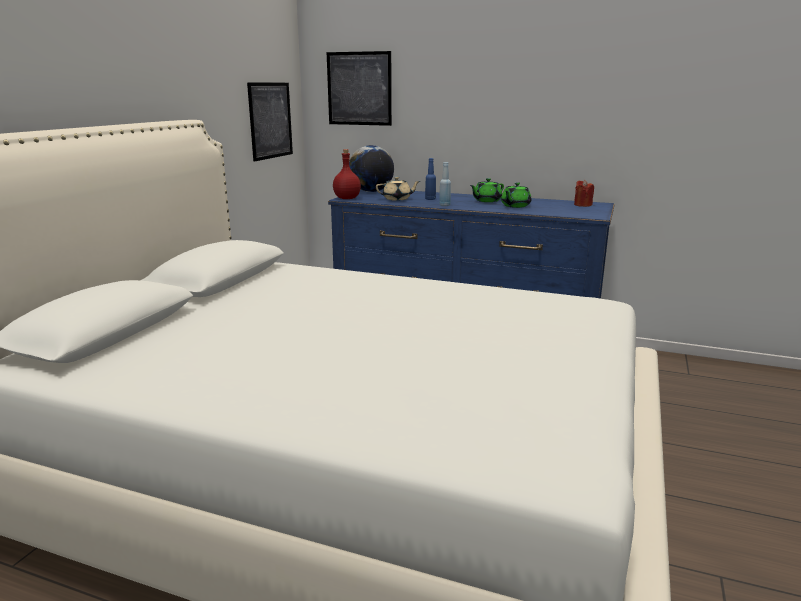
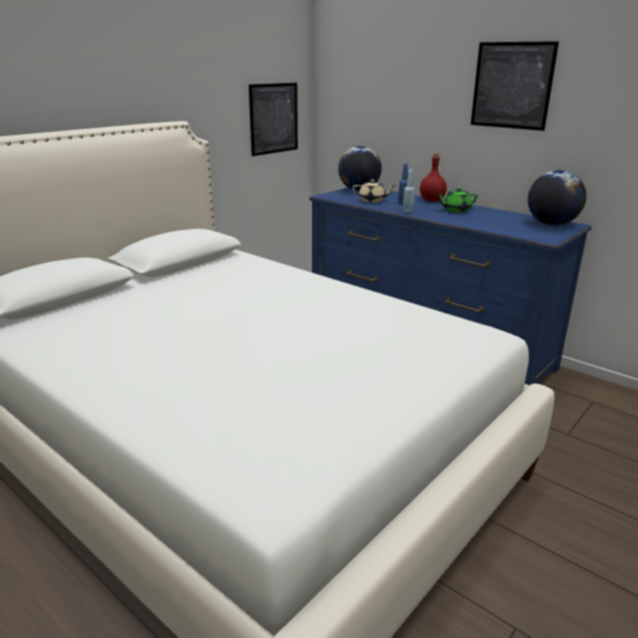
camera: 20 degrees right, 5 degrees up
(347, 198) = (328, 196): red bottle -> red bottle (432, 200)
(359, 88) = (360, 90): picture -> picture (512, 85)
(515, 206) = (477, 219): green teapot -> none
(582, 205) = (551, 224): red candle -> globe

